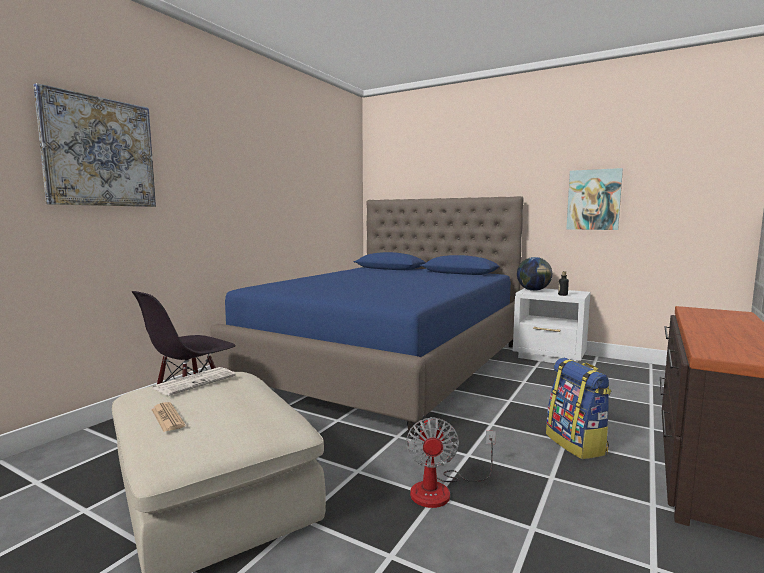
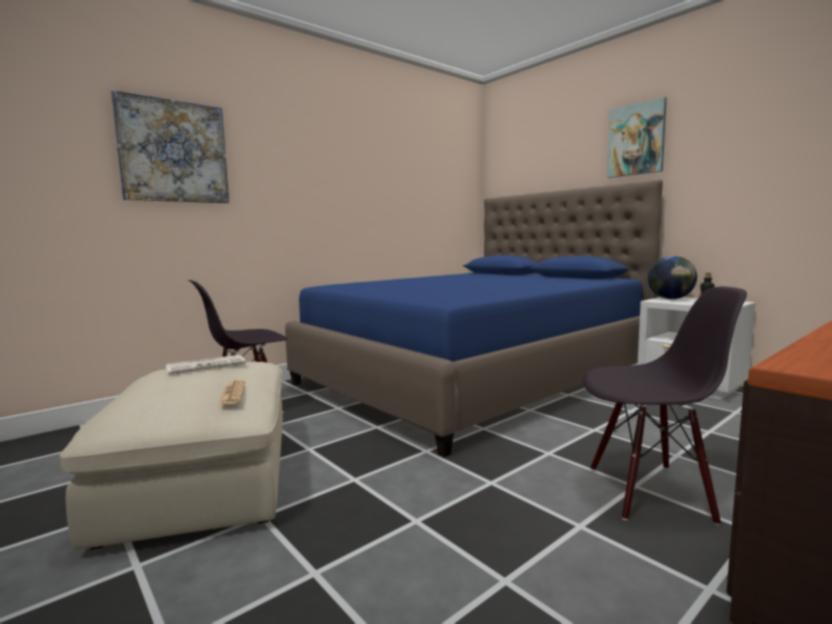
camera: 20 degrees right, 0 degrees up
(167, 417) = (142, 391): newspaper -> newspaper (232, 393)
(441, 490) = (428, 515): fan -> none
(577, 444) = (649, 492): backpack -> black chair
(593, 200) = (762, 176): picture -> picture (636, 139)

